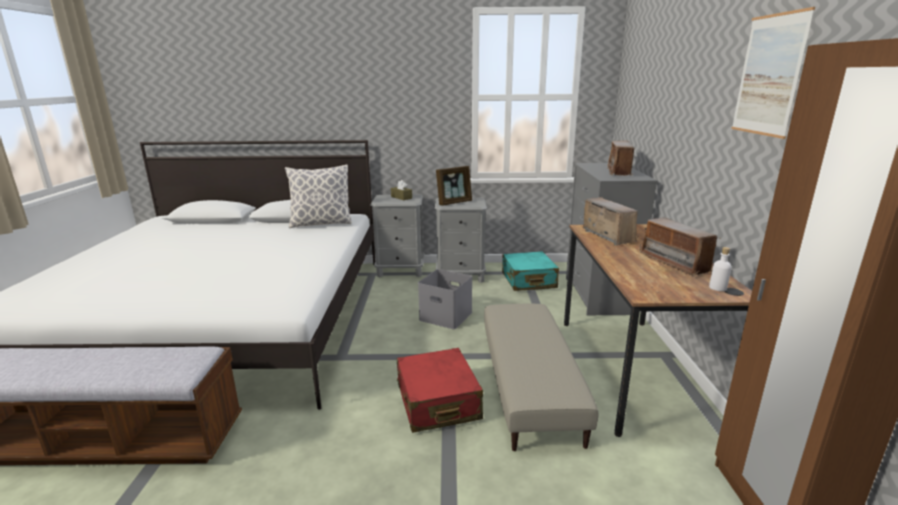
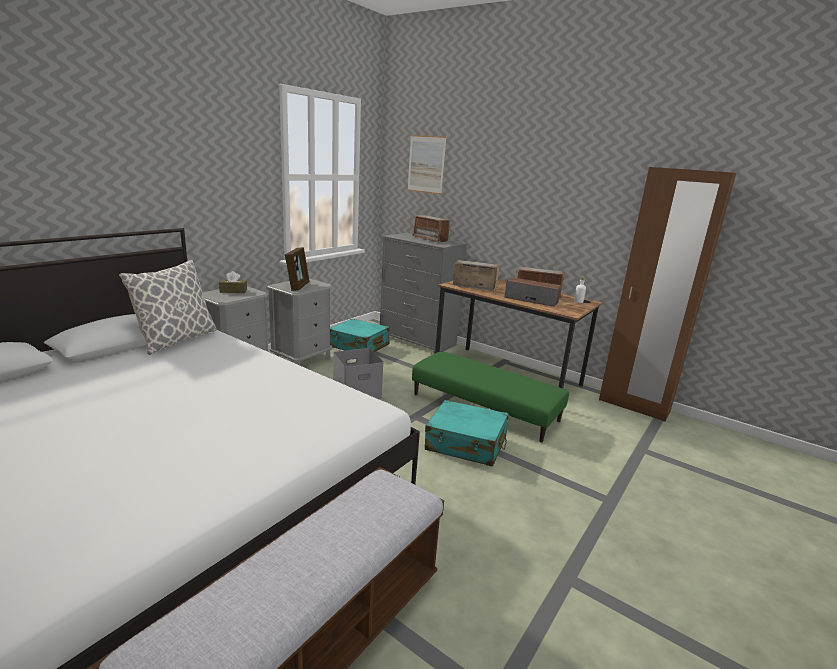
camera: 55 degrees left, 0 degrees up
(437, 402) = (466, 444): red suitcase -> turquoise suitcase
(530, 384) = (485, 407): beige ottoman -> green ottoman
(639, 266) = (531, 300): none -> speaker
(769, 75) = (579, 175): picture -> picture (426, 164)

